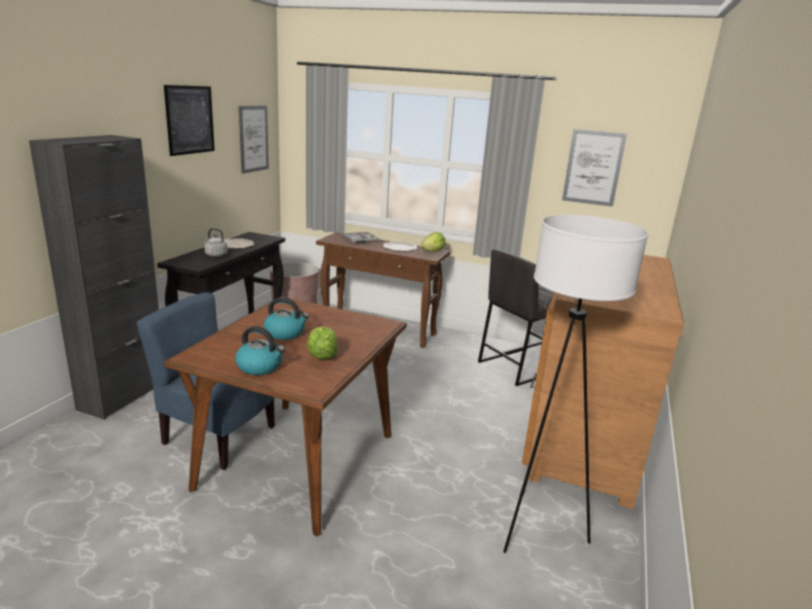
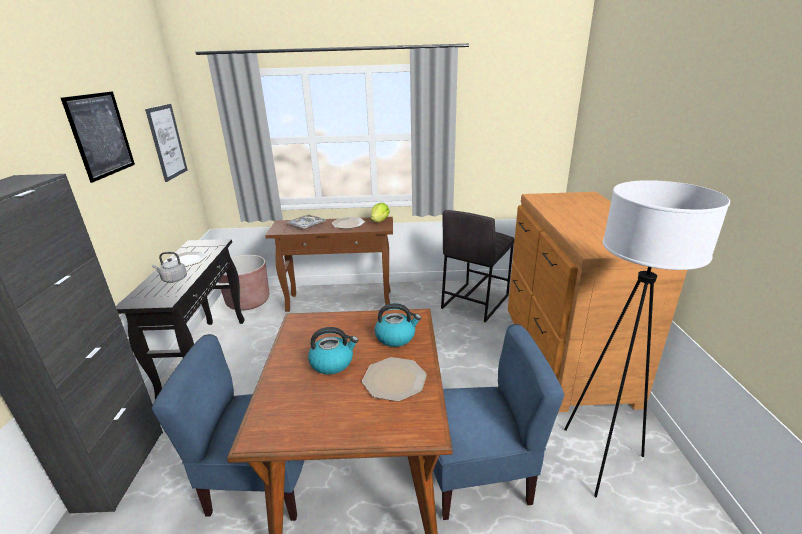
camera: 20 degrees left, 5 degrees up
(260, 367) = (346, 421): kettle -> kettle (396, 337)
(322, 356) = (394, 380): lettuce -> plate
(401, 496) = (477, 474): none -> blue chair
(593, 168) = (505, 122): picture -> none

